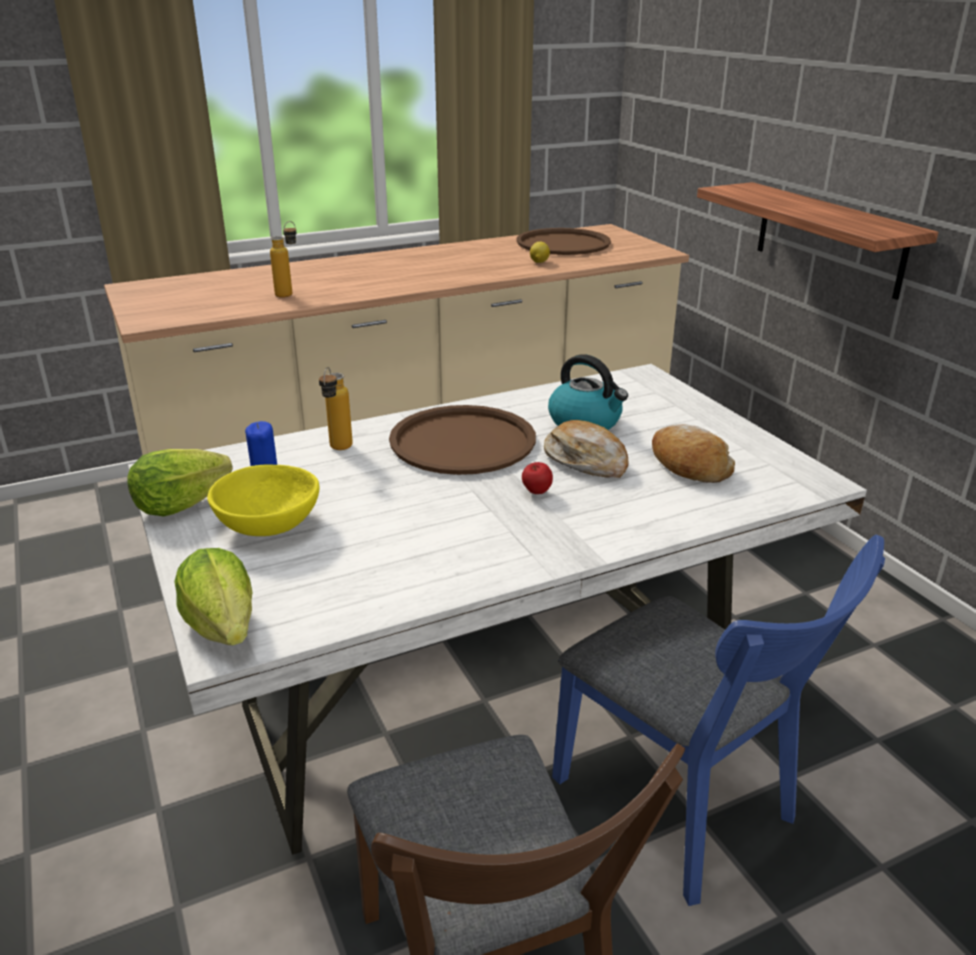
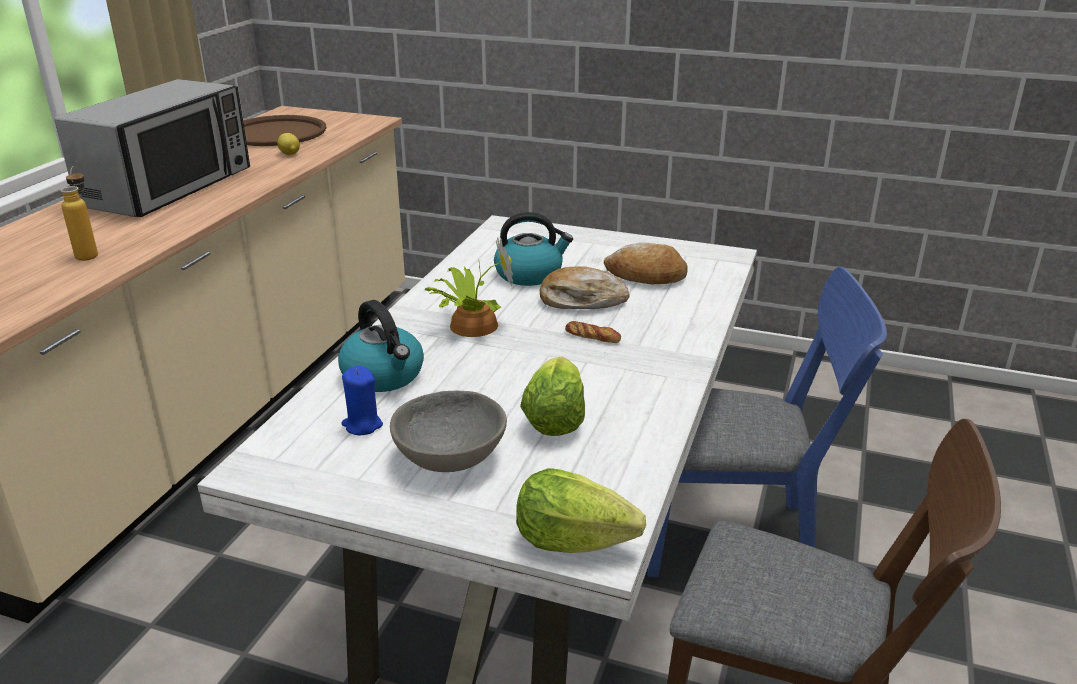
camera: 45 degrees left, 0 degrees up
(180, 505) = (336, 486): lettuce -> lettuce (554, 420)
(270, 524) = (450, 456): yellow bowl -> grey bowl
(338, 450) = (384, 376): bottle -> kettle
(415, 265) = (170, 187): none -> microwave
(462, 441) = (470, 325): brown tray -> potted plant
(536, 493) = (592, 336): apple -> bread
(829, 239) = (545, 77): shelf -> none

